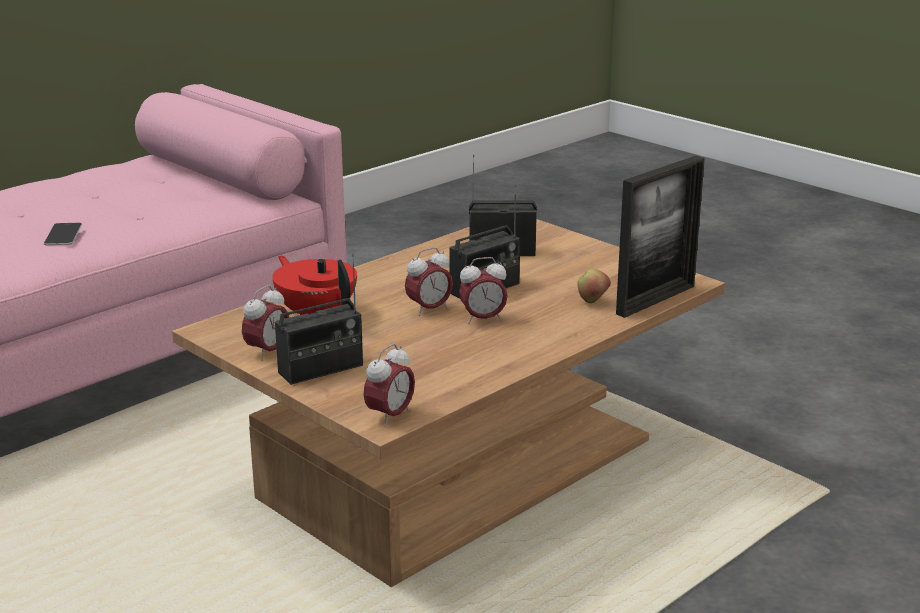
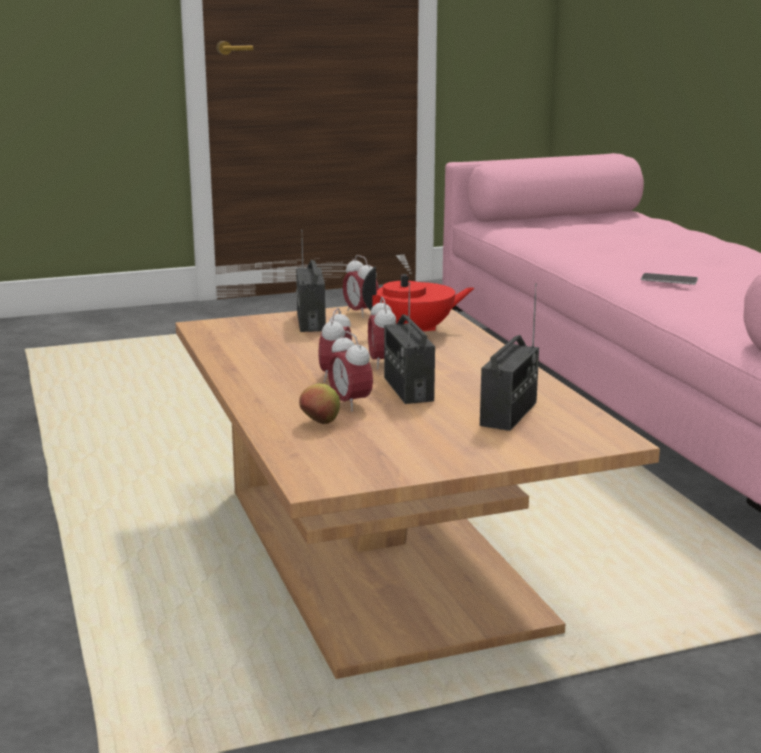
camera: 115 degrees right, 5 degrees down
(390, 416) = (209, 328): alarm clock -> alarm clock (350, 404)
(655, 300) = (287, 451): picture frame -> none

